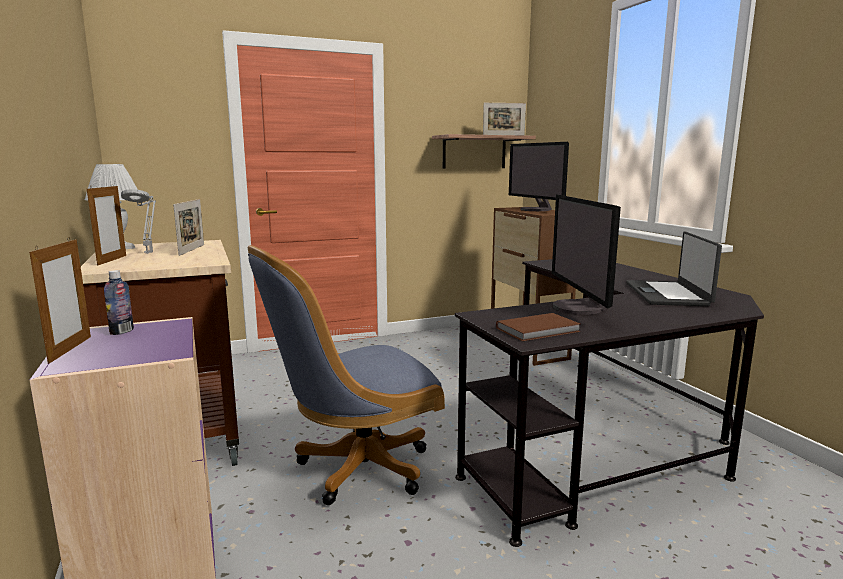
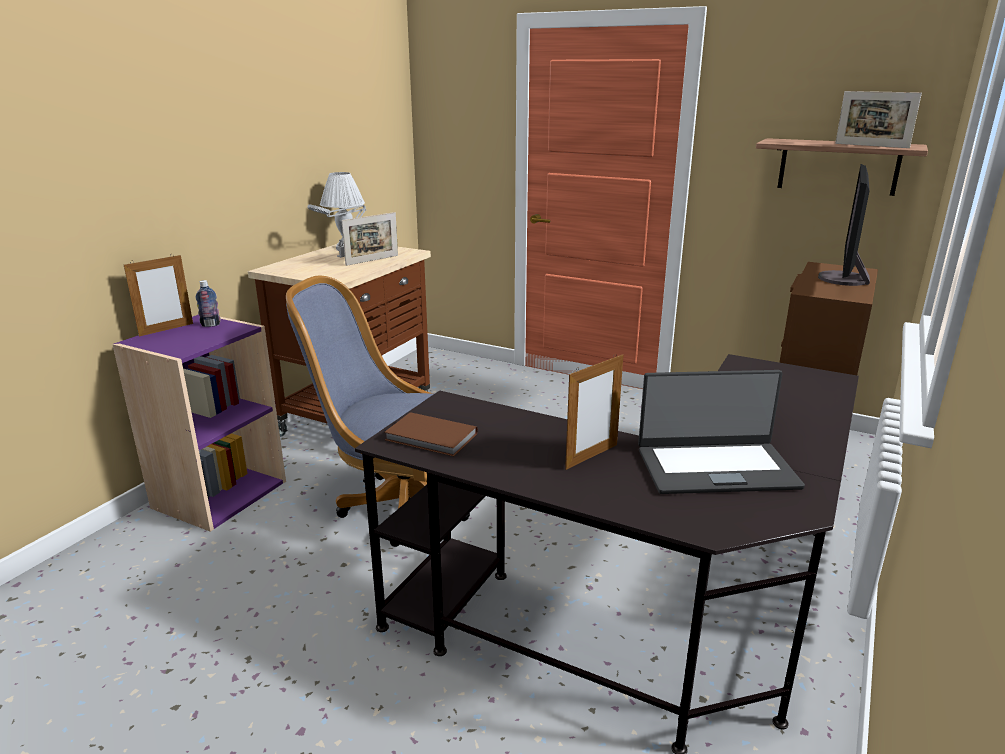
camera: 50 degrees right, 10 degrees up
(112, 260) = (303, 260): picture frame -> picture frame (591, 456)
(579, 308) = (547, 435): monitor -> none
(668, 294) = (715, 467): laptop -> laptop turned 150 degrees counterclockwise

